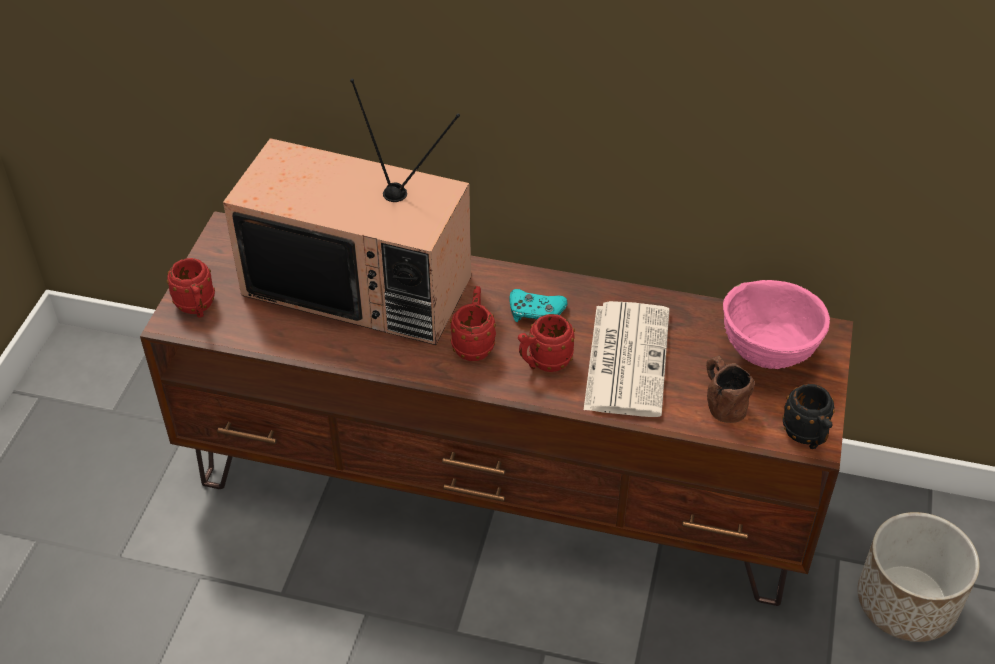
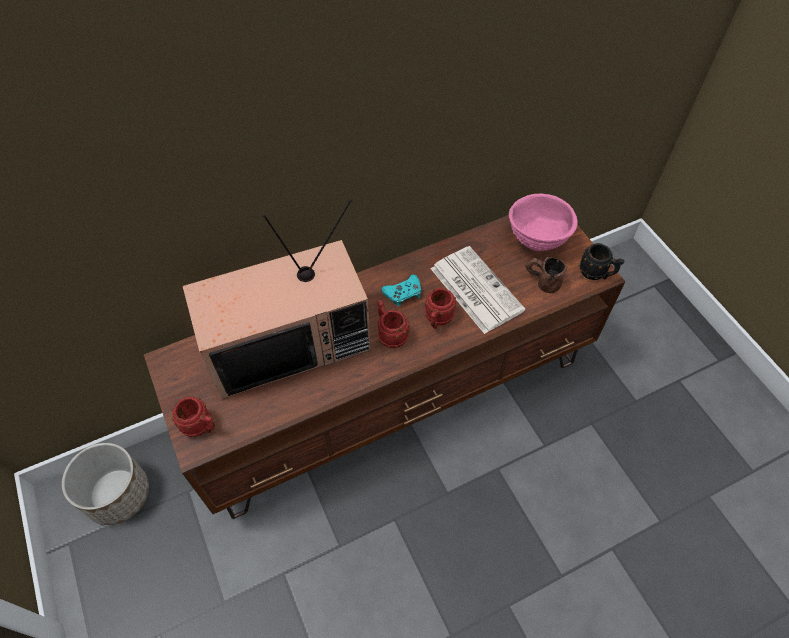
camera: 40 degrees left, 10 degrees up
(907, 602) = (619, 322): planter -> planter (118, 494)

